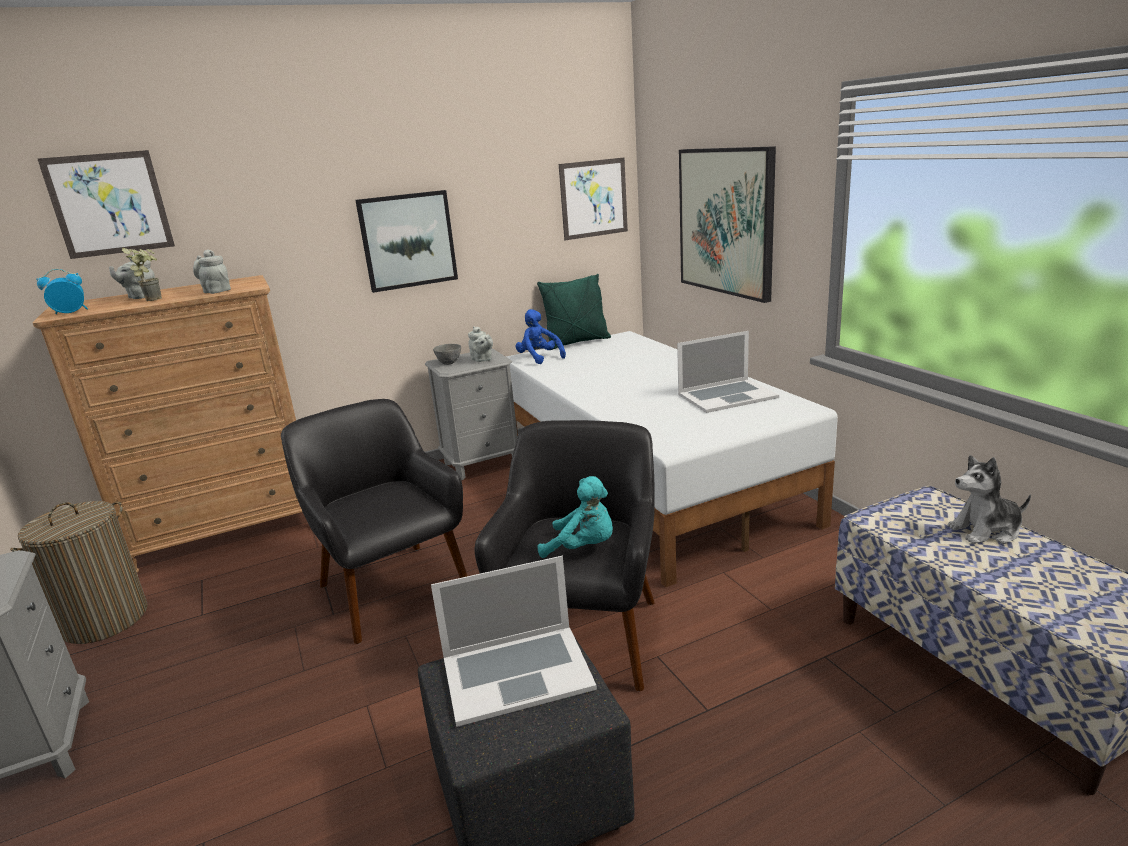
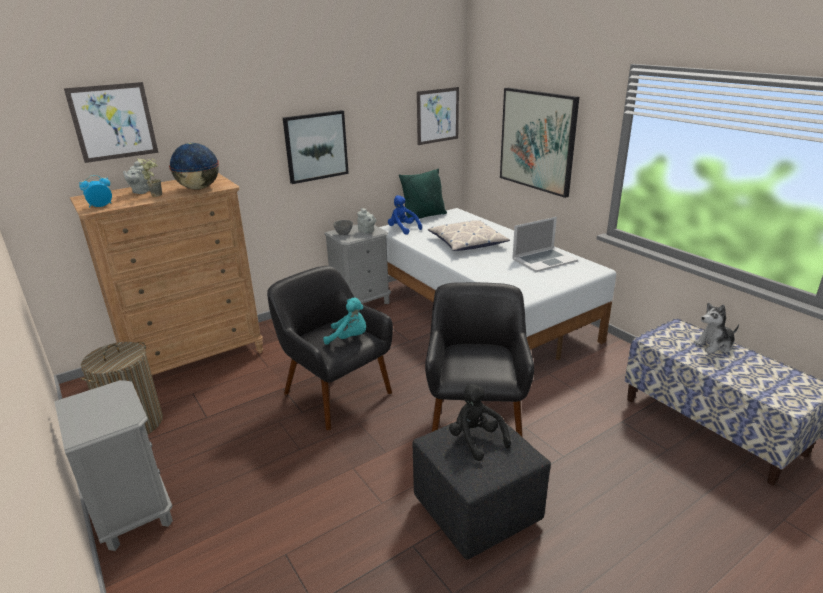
camera: 10 degrees left, 5 degrees up
(215, 291) = (199, 188): grey teapot -> globe
(516, 672) = (476, 440): laptop -> black plush toy
(583, 547) = (486, 363): turquoise plush toy -> turquoise plush toy (349, 338)
(621, 373) = (467, 242): none -> pillow

